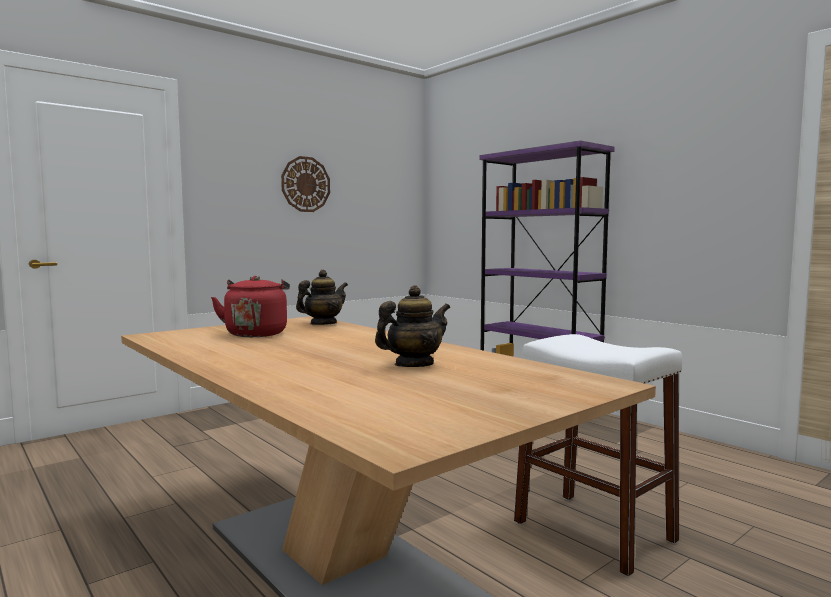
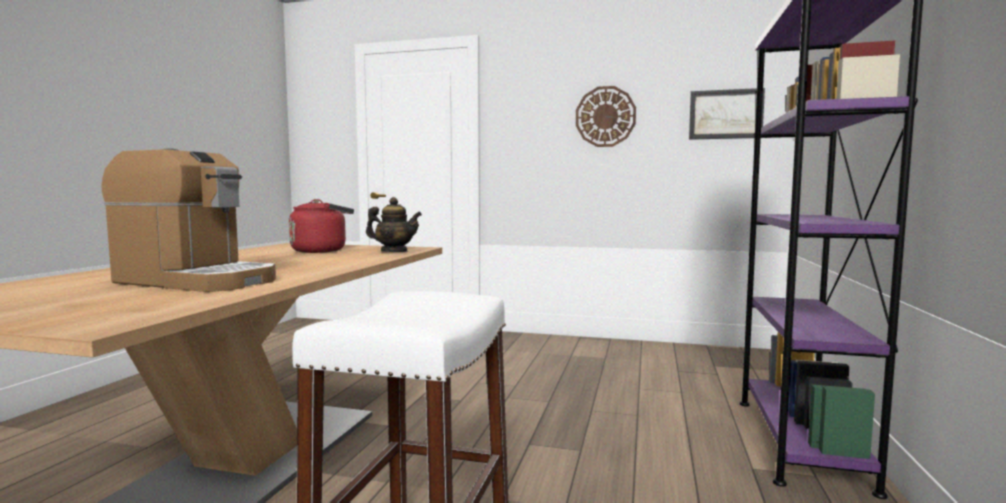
camera: 55 degrees right, 0 degrees up
(387, 191) = (725, 114): none -> picture
(413, 365) = (196, 281): teapot -> coffee machine

